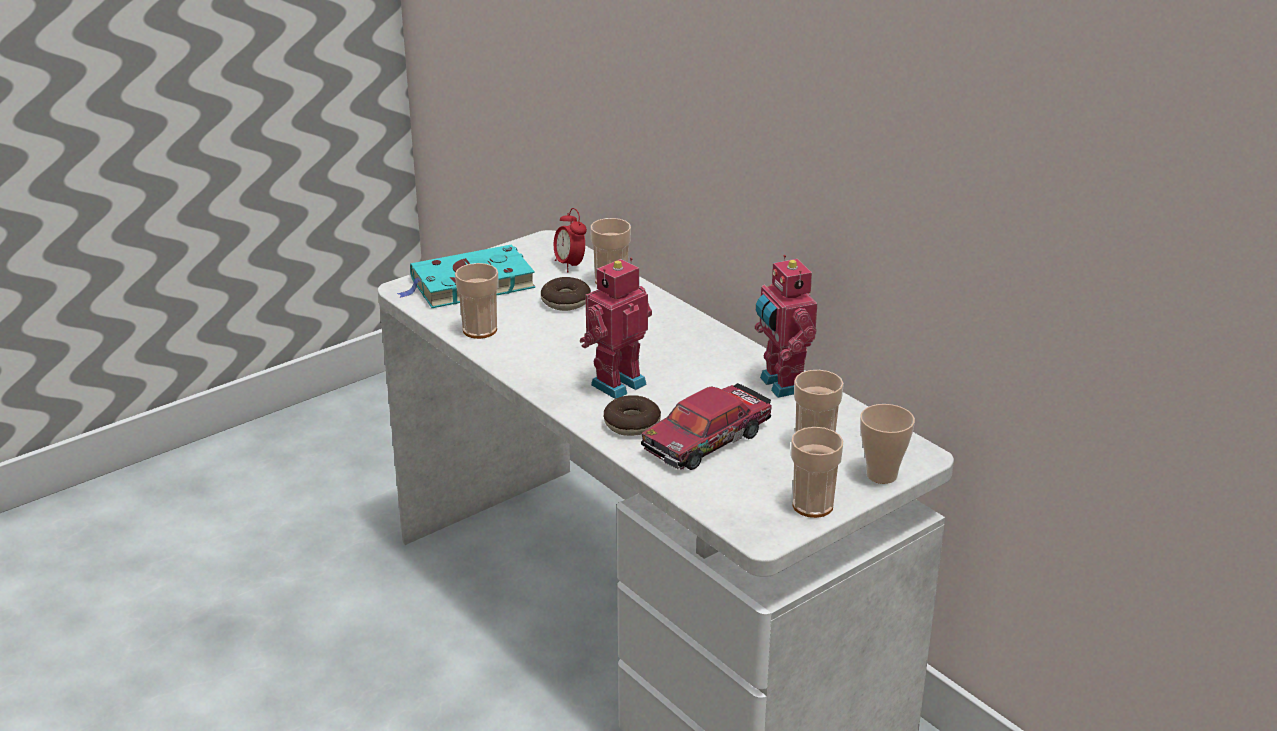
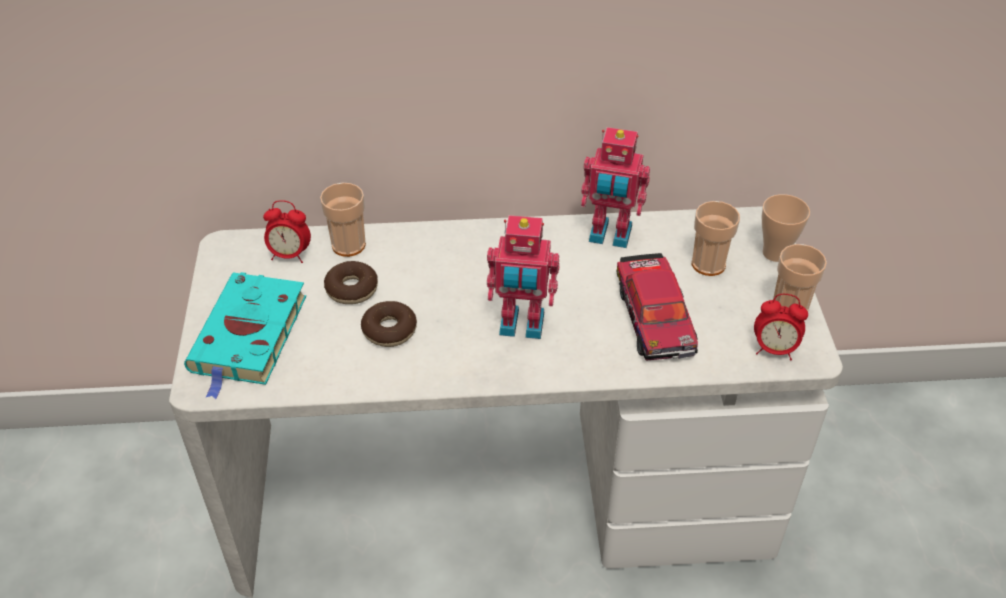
camera: 55 degrees left, 15 degrees up
(480, 330) = (343, 370): cup -> none
(616, 383) = (521, 326): toy robot -> toy robot turned 75 degrees counterclockwise
(632, 424) = (594, 348): donut -> donut (389, 330)
(745, 513) = (774, 349): none -> alarm clock

